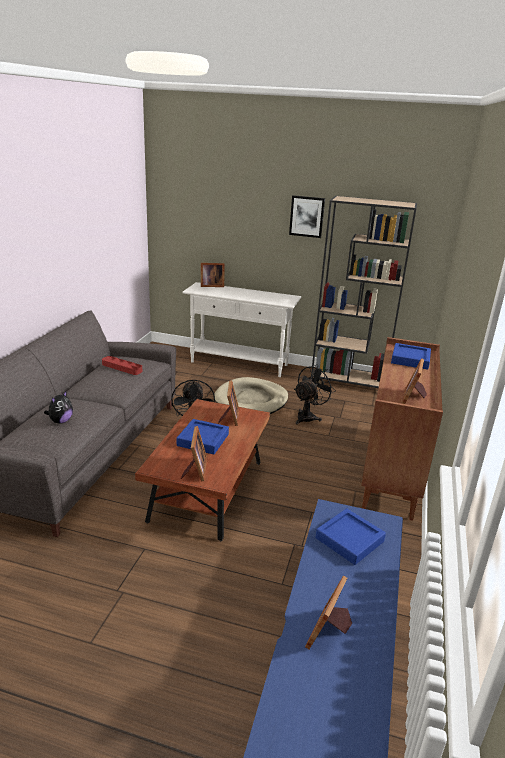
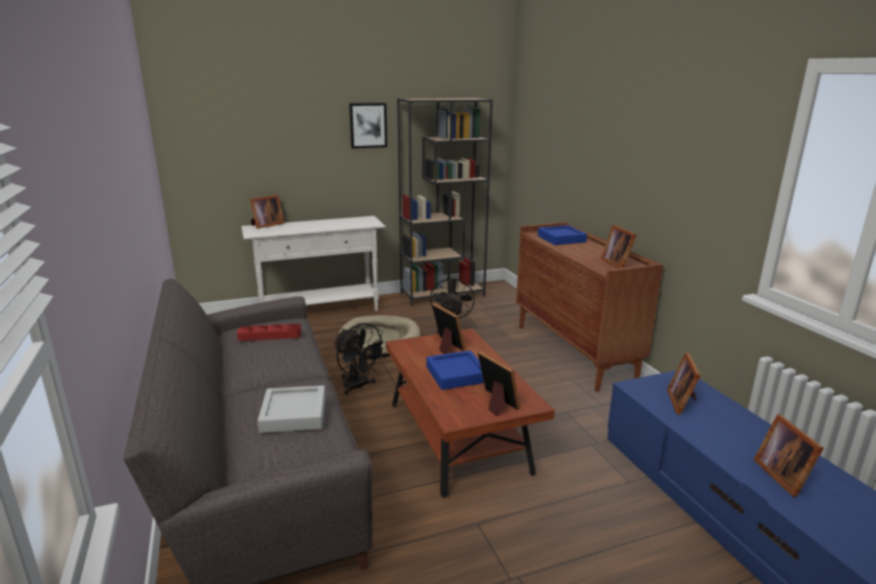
camera: 35 degrees left, 5 degrees down
(60, 421) = (294, 414): plush toy -> grey tray
(349, 540) = (683, 402): blue tray -> picture frame

